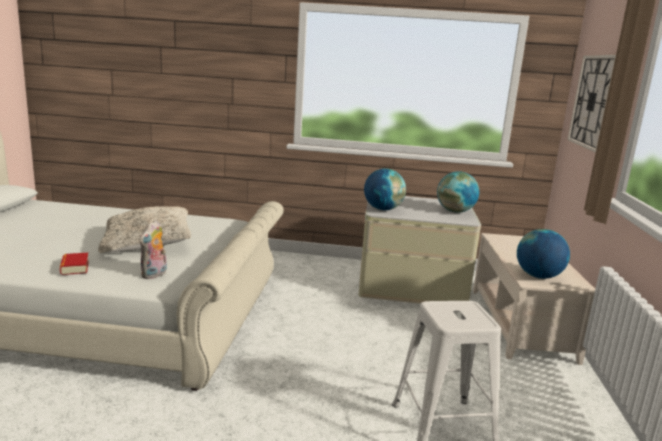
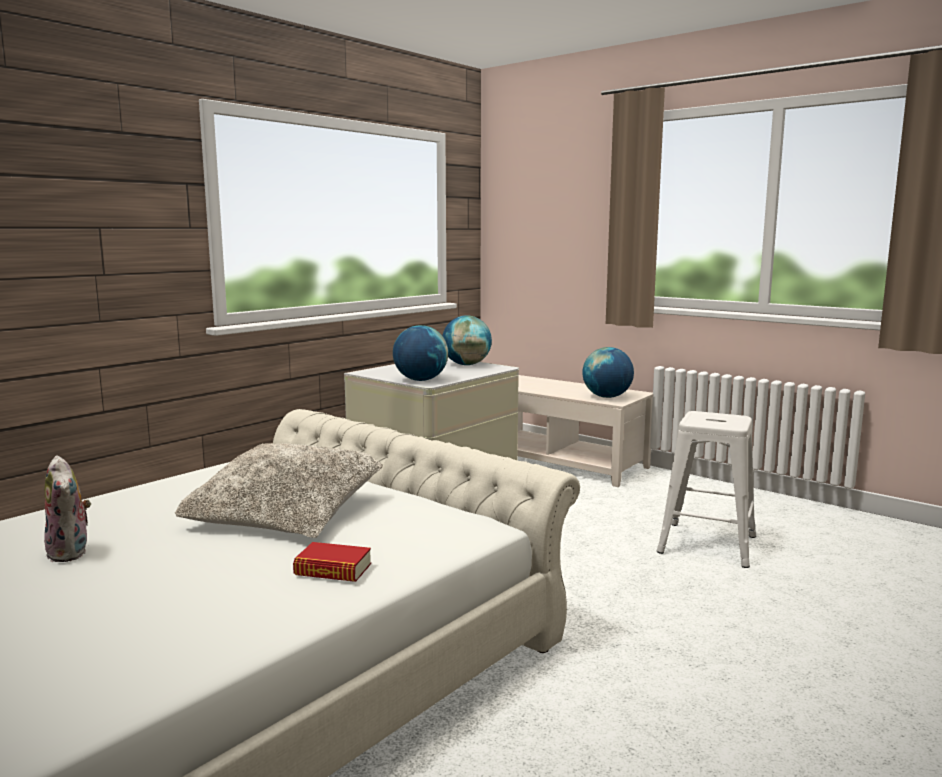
camera: 55 degrees left, 5 degrees down
(154, 275) = (435, 524): plush toy -> plush toy (71, 552)
(593, 101) = (549, 221): wall clock -> none

